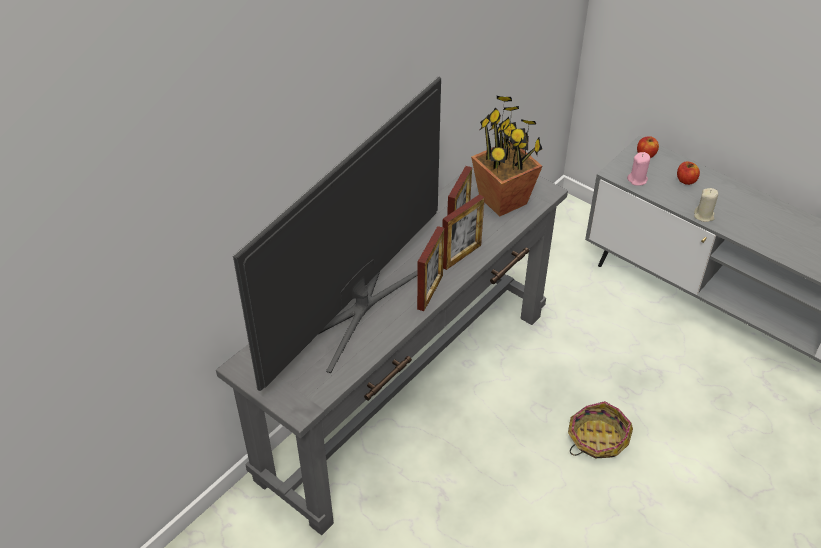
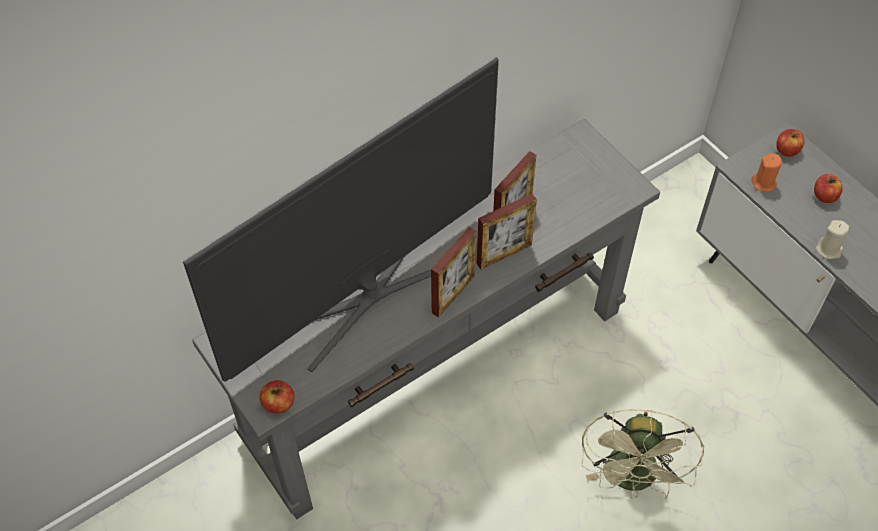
camera: 15 degrees right, 10 degrees up
(310, 403) = (278, 403): none -> apple
(503, 200) = (578, 190): potted plant -> none
(597, 439) = (633, 479): basket -> green fan
(637, 179) = (764, 183): pink candle -> orange candle

